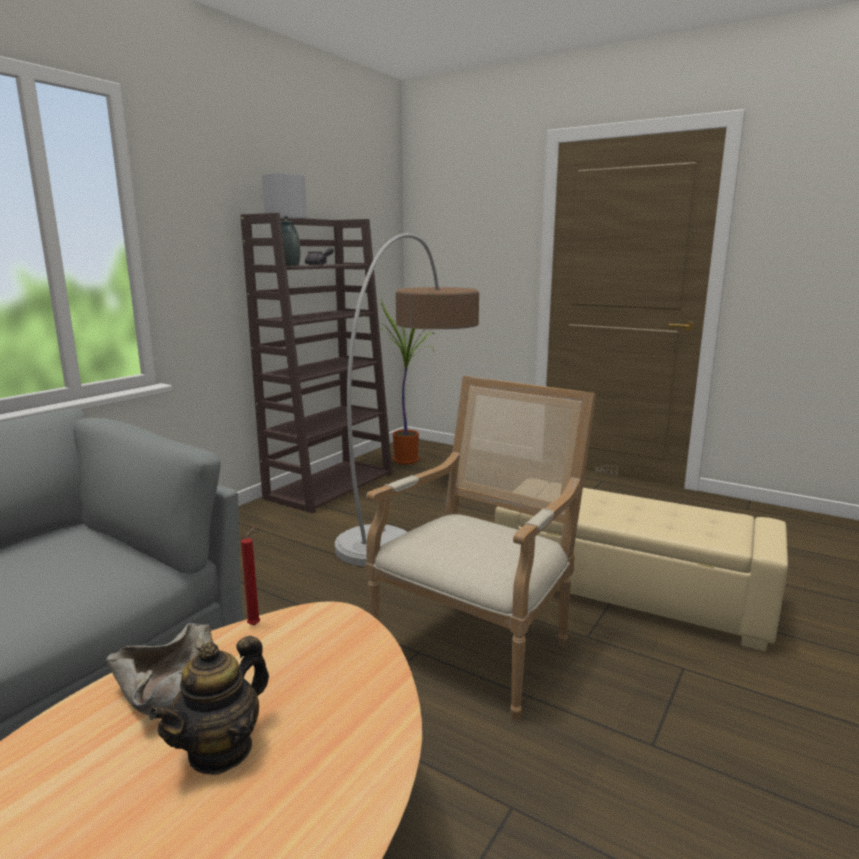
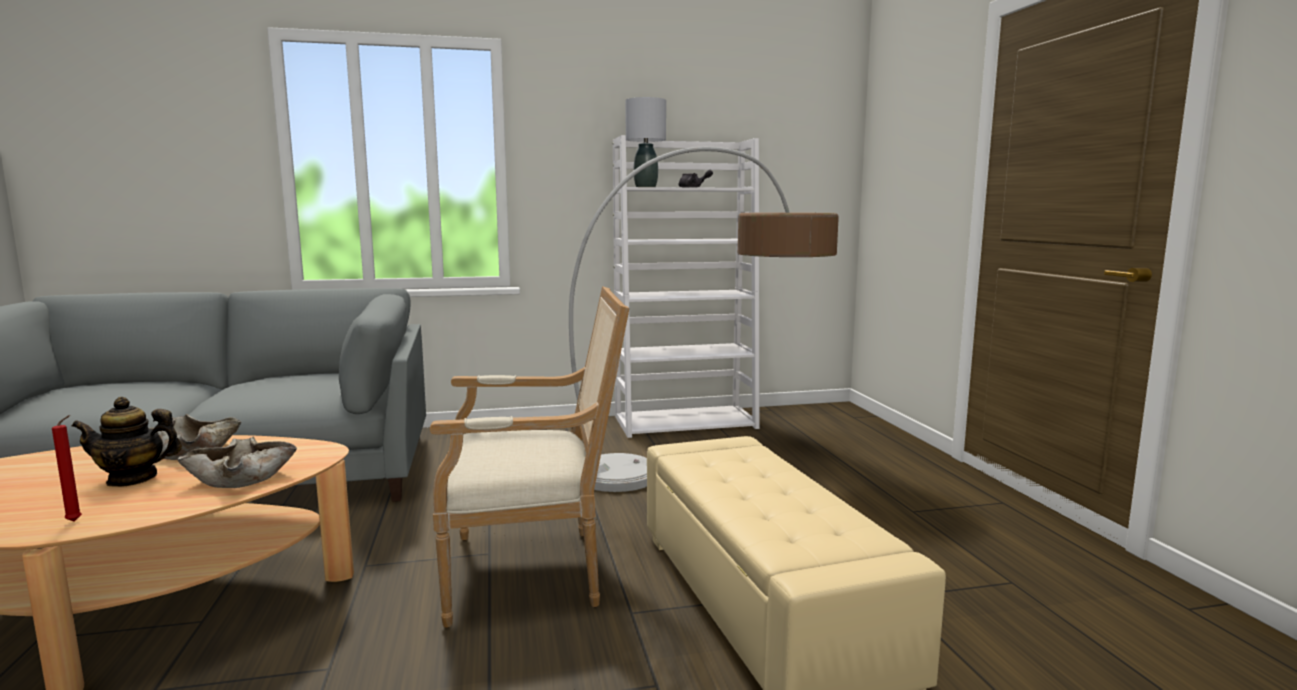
camera: 45 degrees right, 5 degrees down
(256, 624) = (287, 441): red candle -> red candle (76, 521)
(330, 485) = (686, 422): brown bookcase -> white bookcase
(342, 676) = (242, 477): none -> beige bowl
(405, 460) = (800, 420): potted plant -> none

